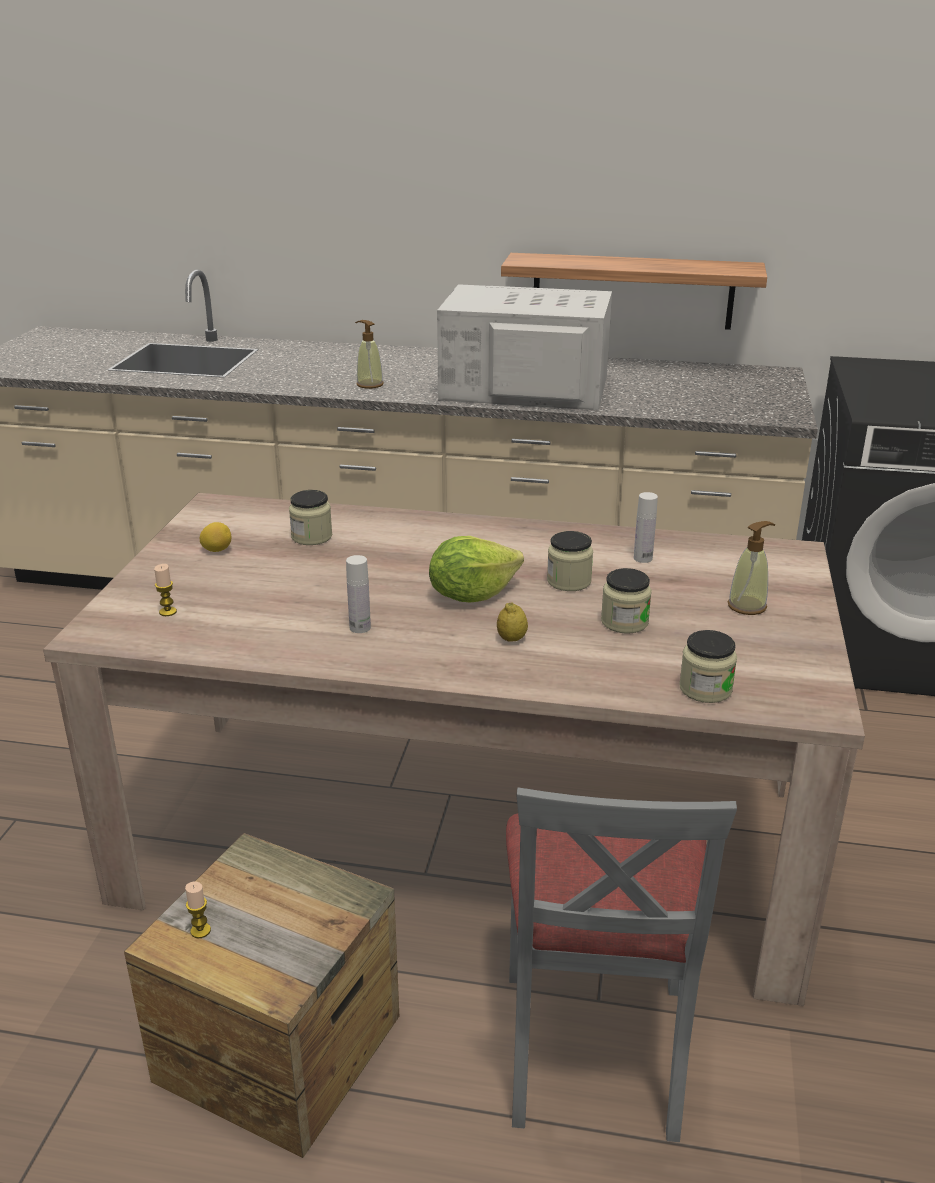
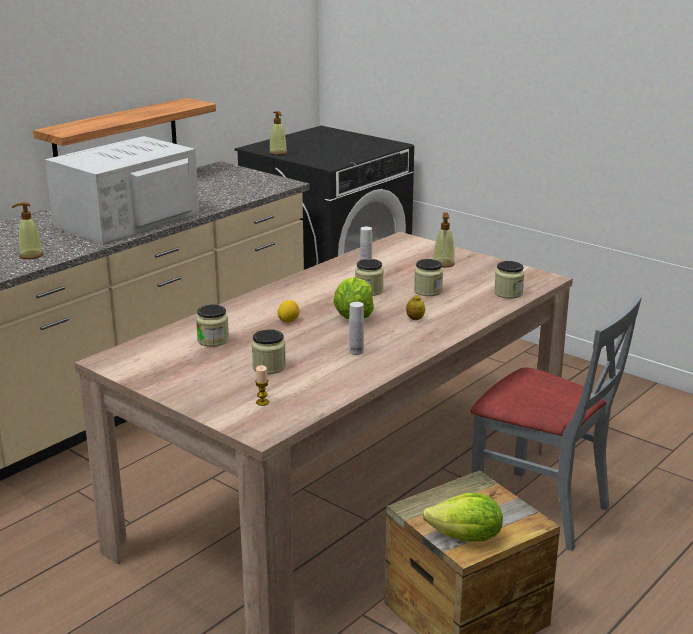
camera: 60 degrees left, 5 degrees down
(200, 931) = (466, 538): candle -> lettuce
(217, 550) = (189, 372): lemon -> lemon (288, 321)
(266, 588) = (269, 367): none -> jar
(861, 378) = (278, 153): none -> soap dispenser

